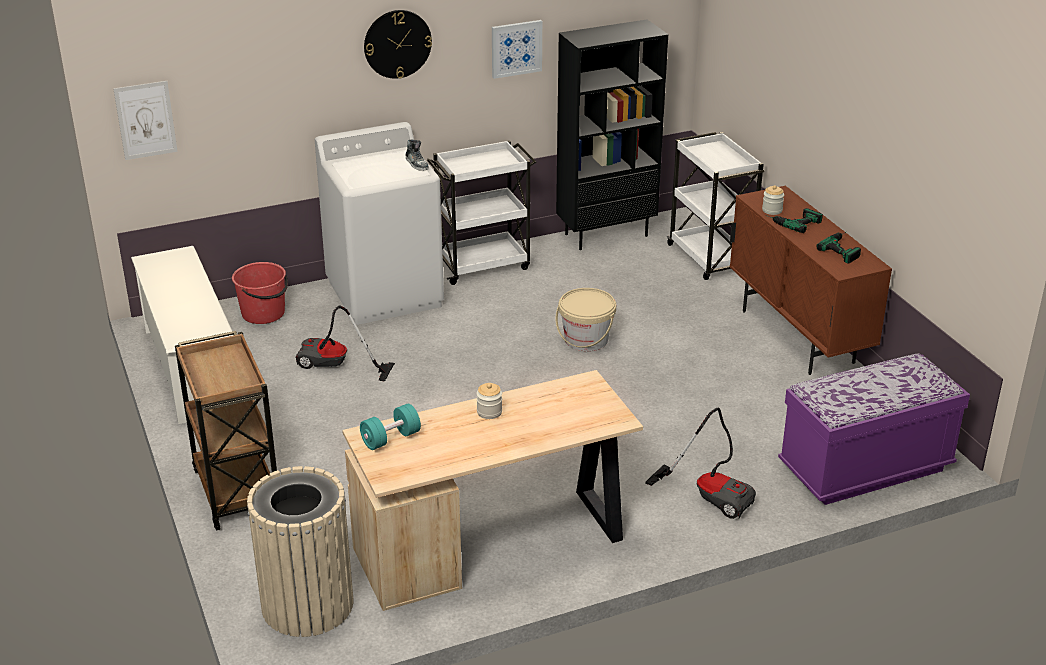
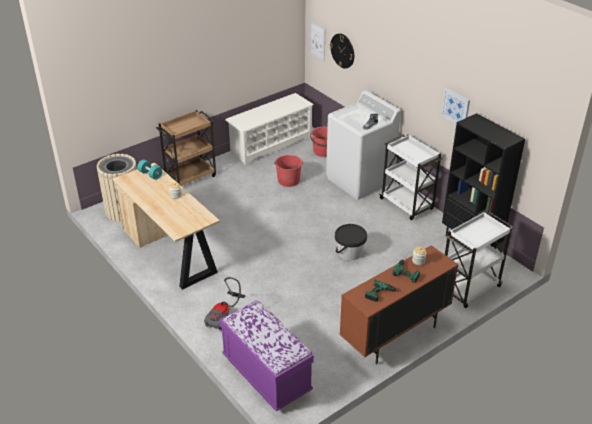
camera: 75 degrees right, 5 degrees up
(335, 367) = (288, 180): vacuum cleaner -> red bucket
(397, 44) = (405, 68): wall clock -> wall clock (342, 50)
(586, 339) = (349, 252): beige bucket -> black bucket

